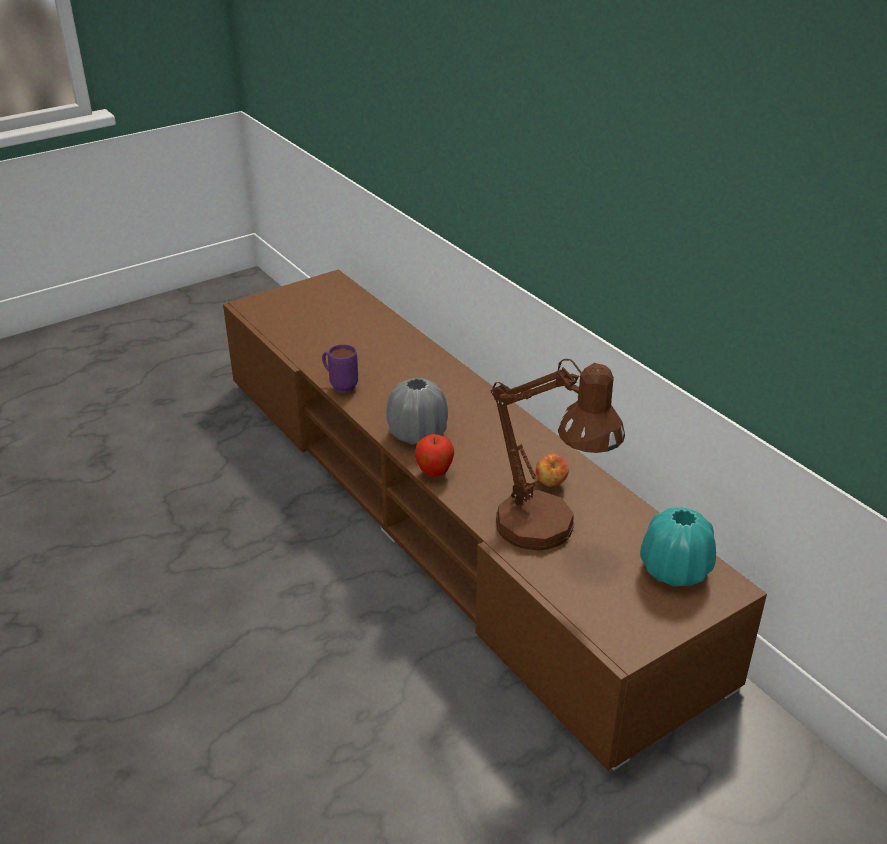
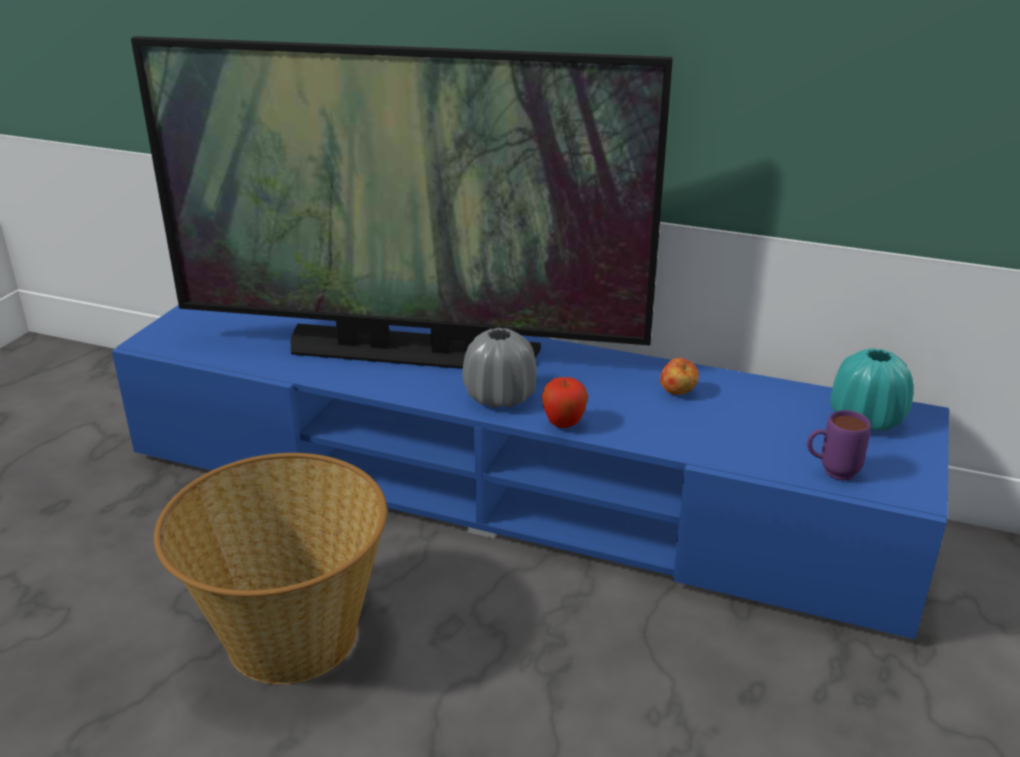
camera: 35 degrees left, 5 degrees down
(207, 547) = (289, 636): none -> basket
(340, 386) = (361, 383): purple mug -> purple mug (831, 472)
(400, 374) = (411, 351): none -> television
(444, 512) = (511, 489): brown tv stand -> blue tv stand
(547, 533) = (731, 433): brown table lamp -> none

